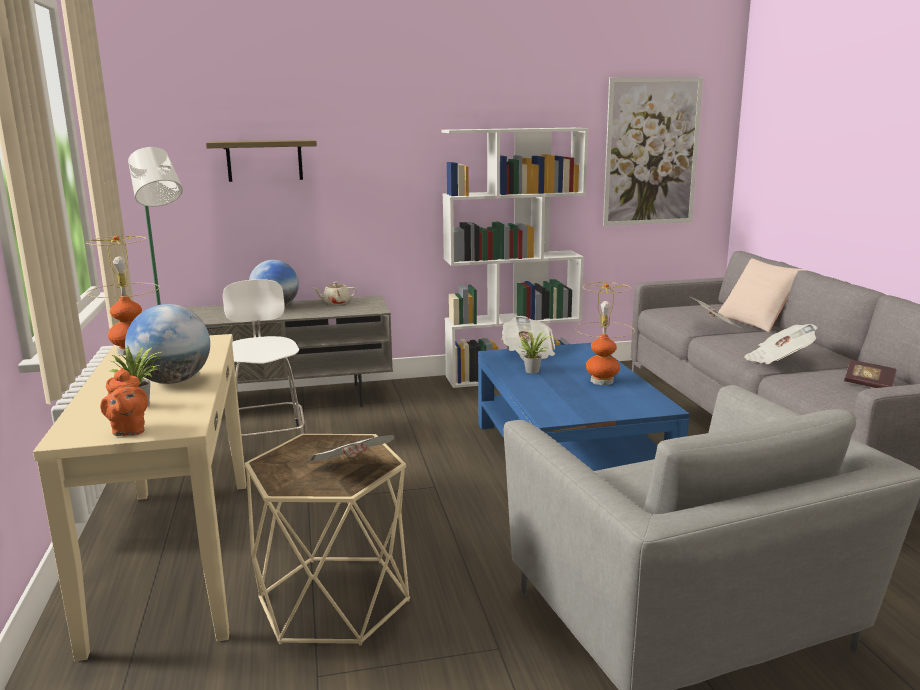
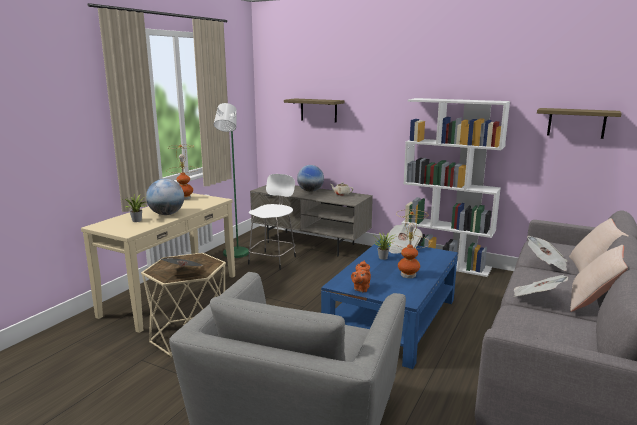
camera: 40 degrees right, 0 degrees up
(128, 431) = (113, 229): orange teapot -> orange teapot (361, 289)
(651, 152) = (576, 123): picture -> shelf
(823, 350) = (593, 302): none -> beige pillow
(868, 384) = (560, 334): book -> none

